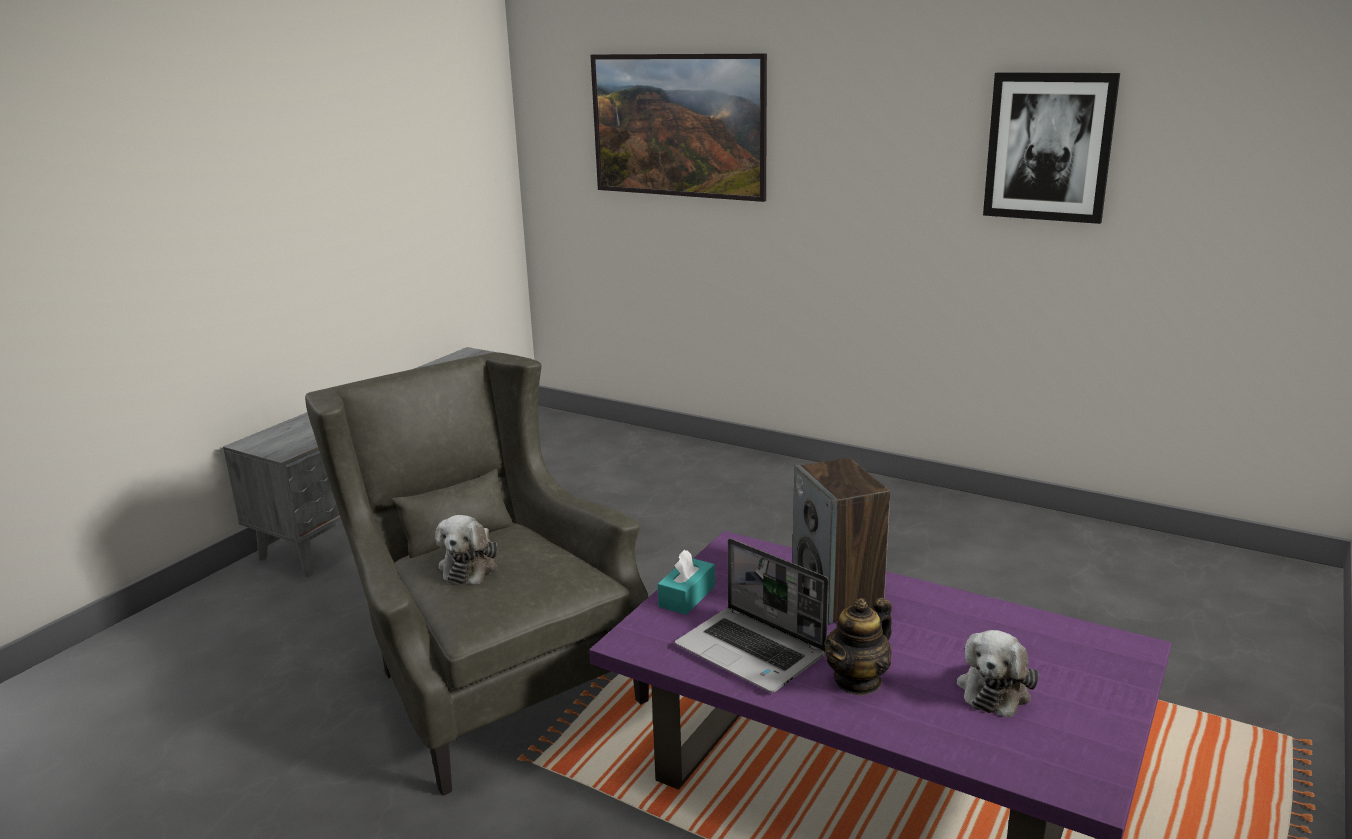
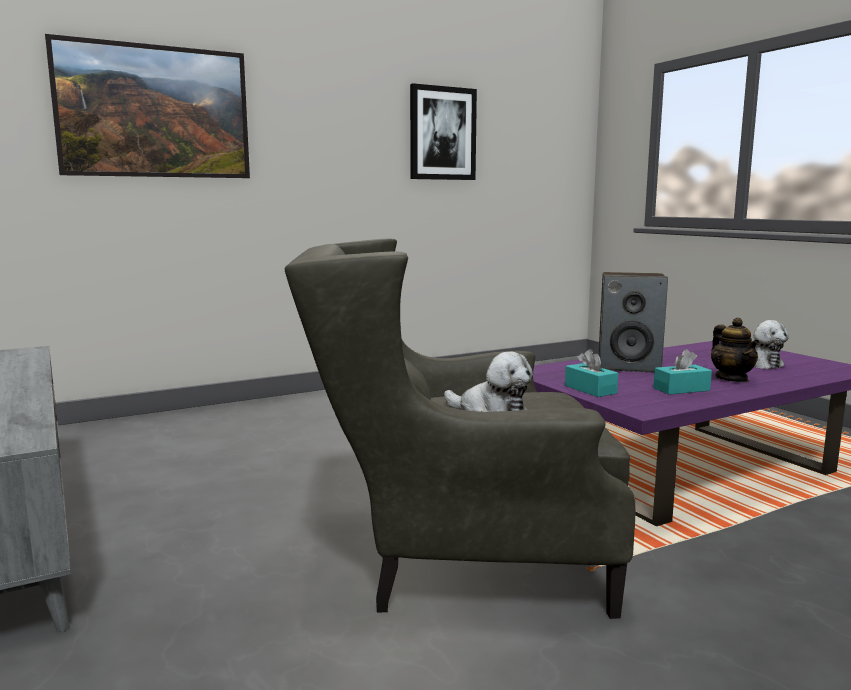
camera: 60 degrees left, 10 degrees down
(752, 651) = (681, 389): laptop -> turquoise tissue box

